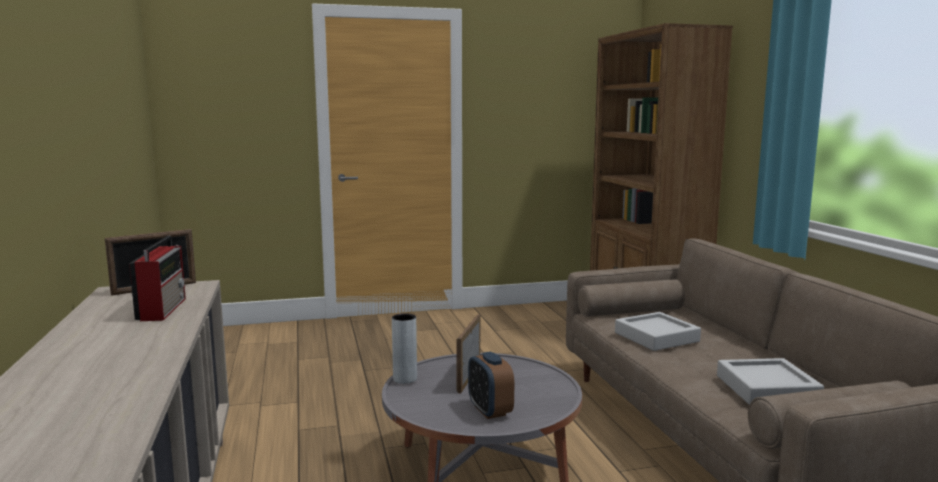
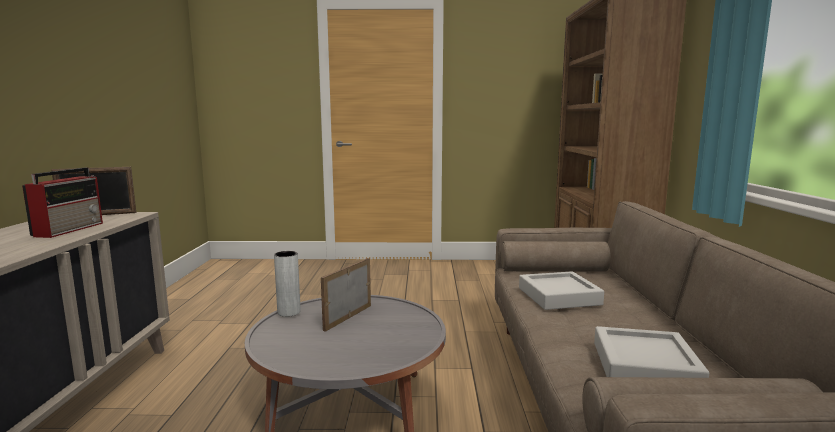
camera: 15 degrees right, 0 degrees up
(490, 410) = (334, 352): alarm clock -> none

